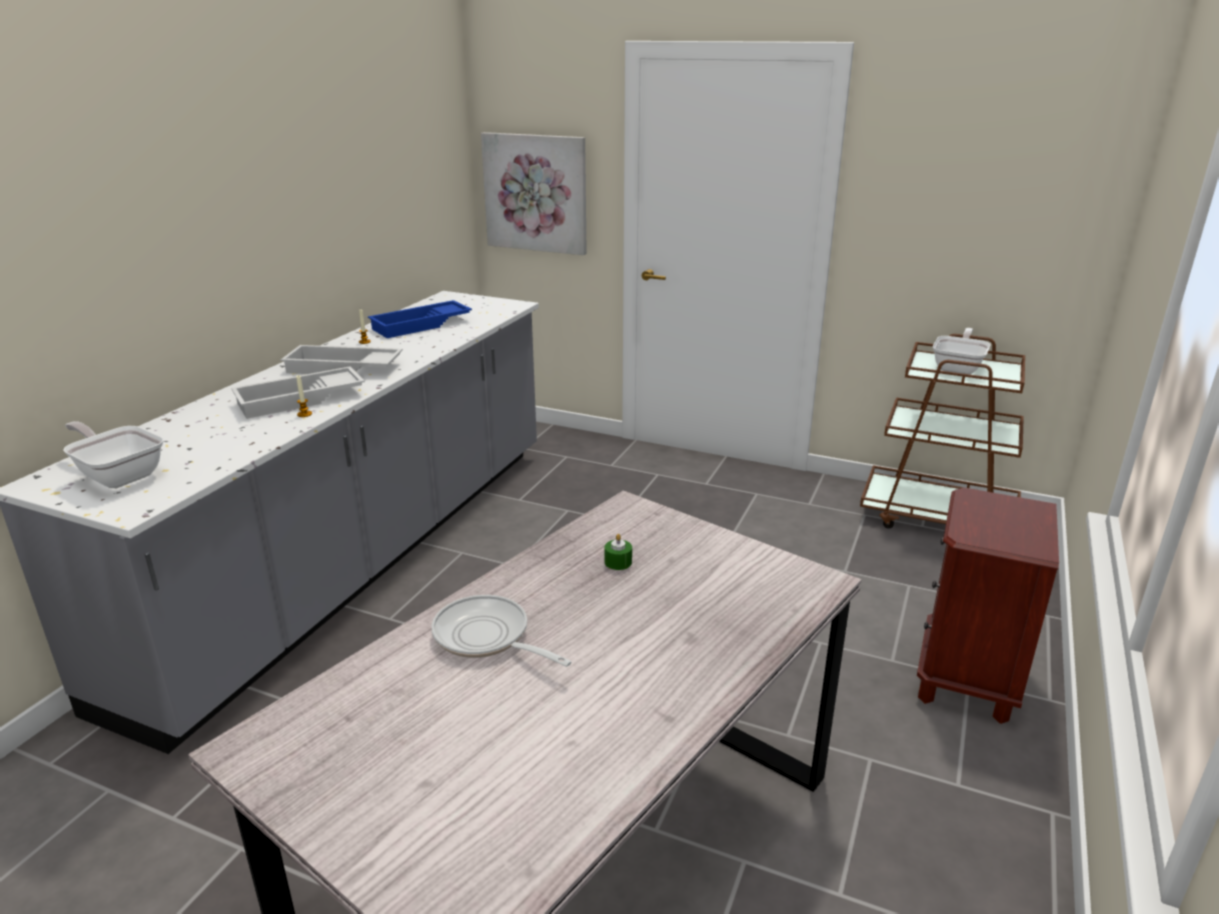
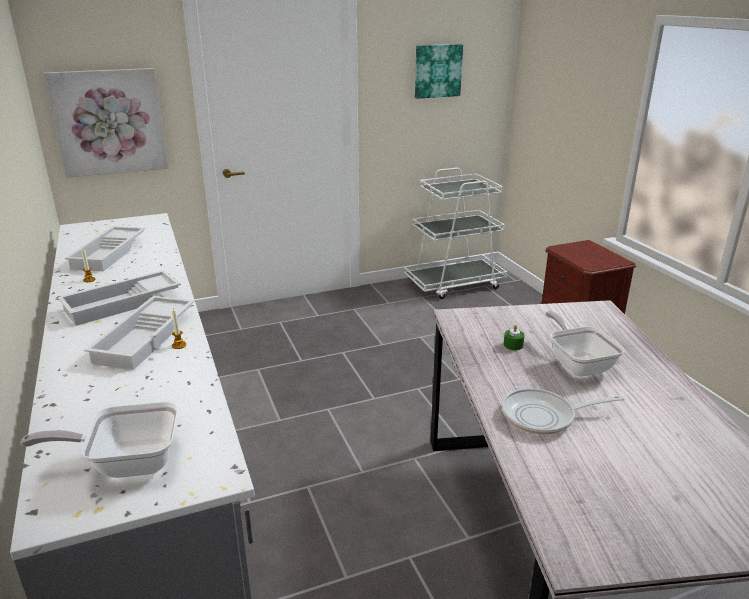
camera: 45 degrees left, 0 degrees up
(421, 325) = (110, 254): blue tray -> white tray
(937, 517) = (454, 284): brown cart -> white cart
(958, 368) = (456, 188): frying pan -> frying pan (578, 363)
(977, 179) = (437, 71): none -> picture

